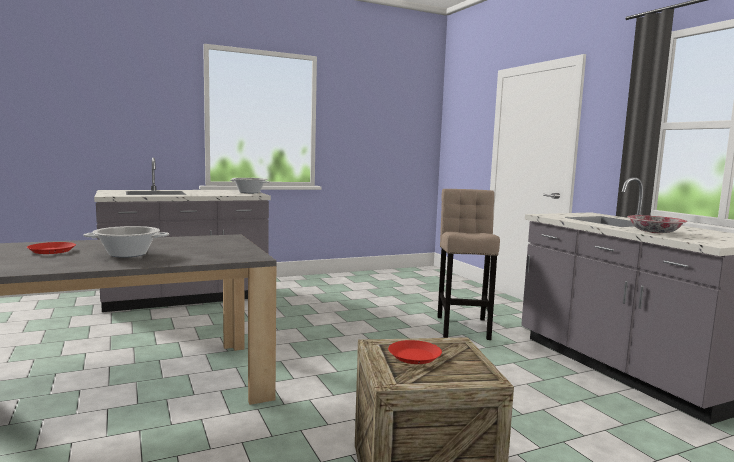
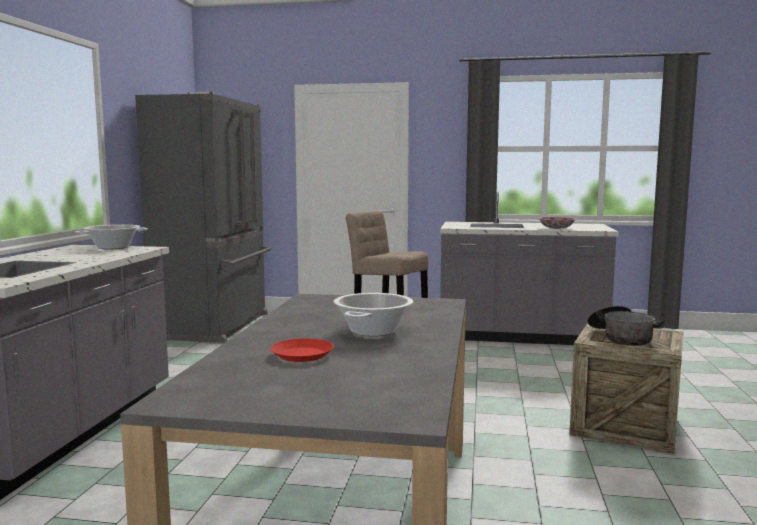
camera: 55 degrees left, 0 degrees up
(407, 276) = (216, 326): none -> grey fridge
(414, 356) = (621, 337): red plate -> cooking pot

